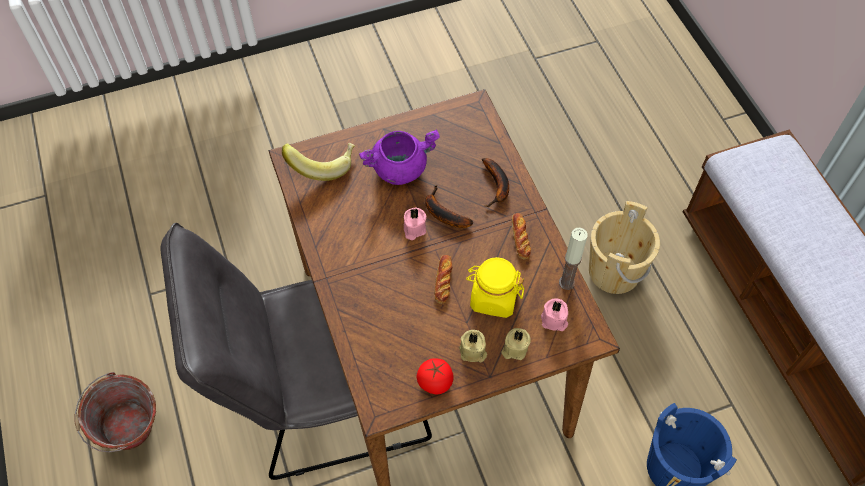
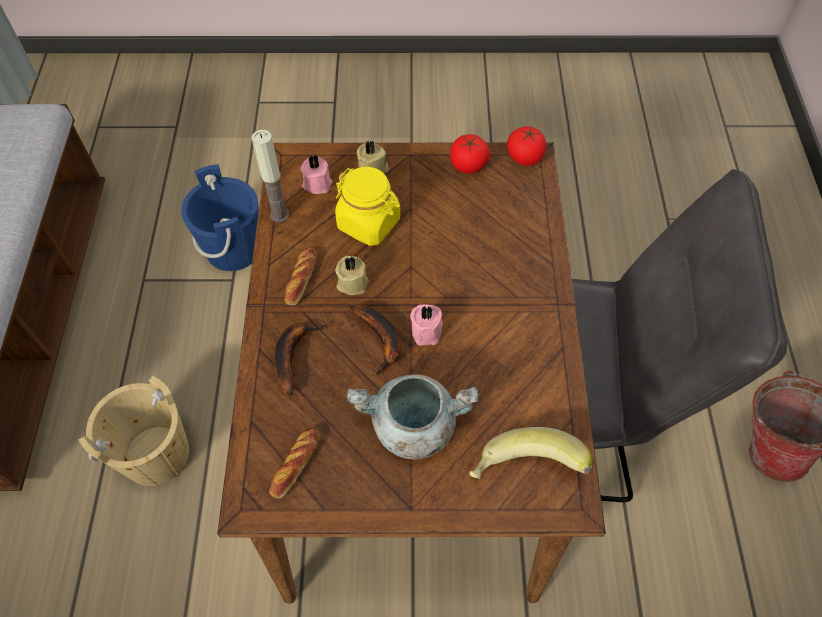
camera: 160 degrees left, 0 degrees up
(387, 408) = (524, 157): none -> tomato
(399, 168) = (412, 427): purple cooking pot -> grey cooking pot
(443, 281) = (417, 258): bread -> bread (296, 464)
(473, 352) = (417, 179): beige candle -> beige candle (352, 282)

